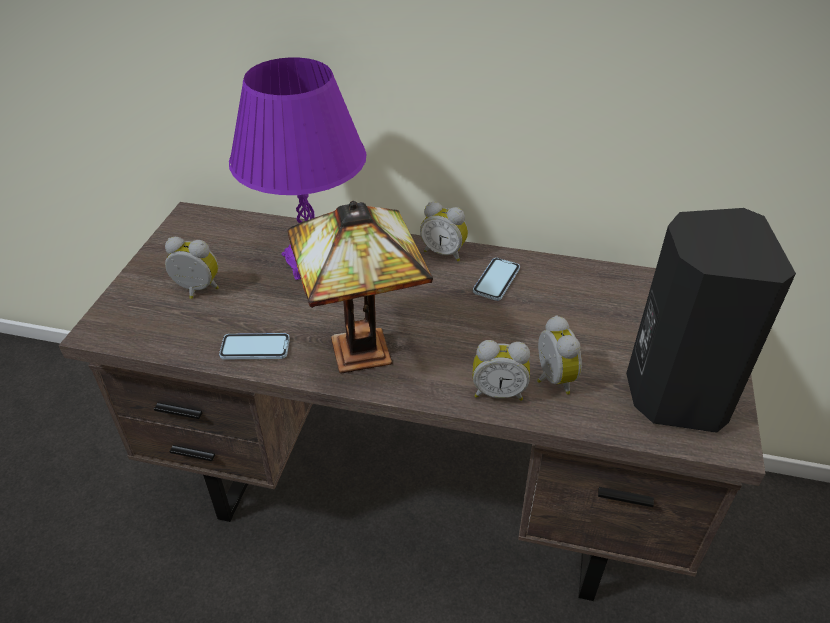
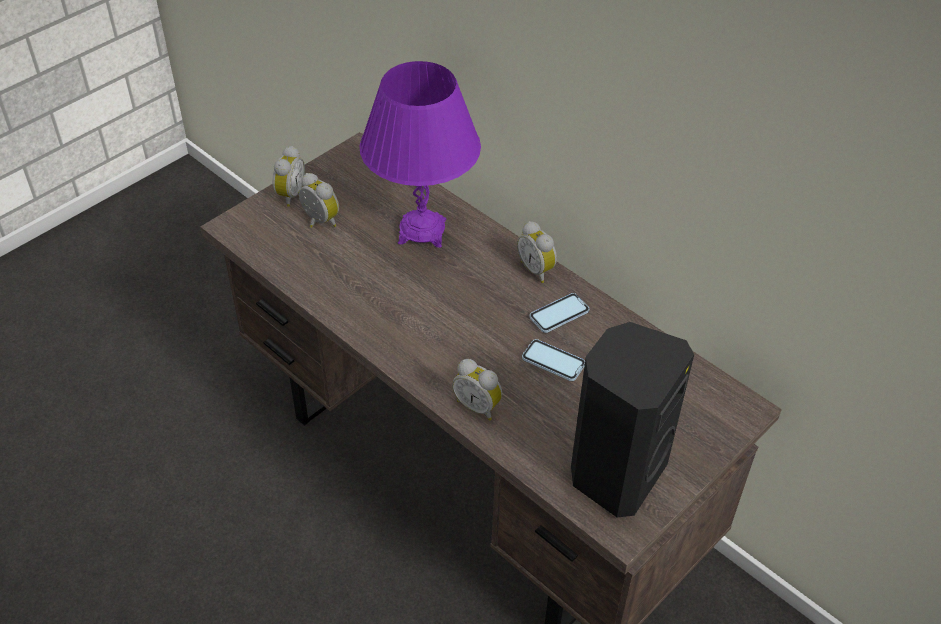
camera: 30 degrees right, 5 degrees up
(255, 348) = (328, 289): phone -> phone (553, 361)
(365, 348) = (407, 325): table lamp -> none
(551, 379) = (528, 416): alarm clock -> alarm clock (289, 194)

